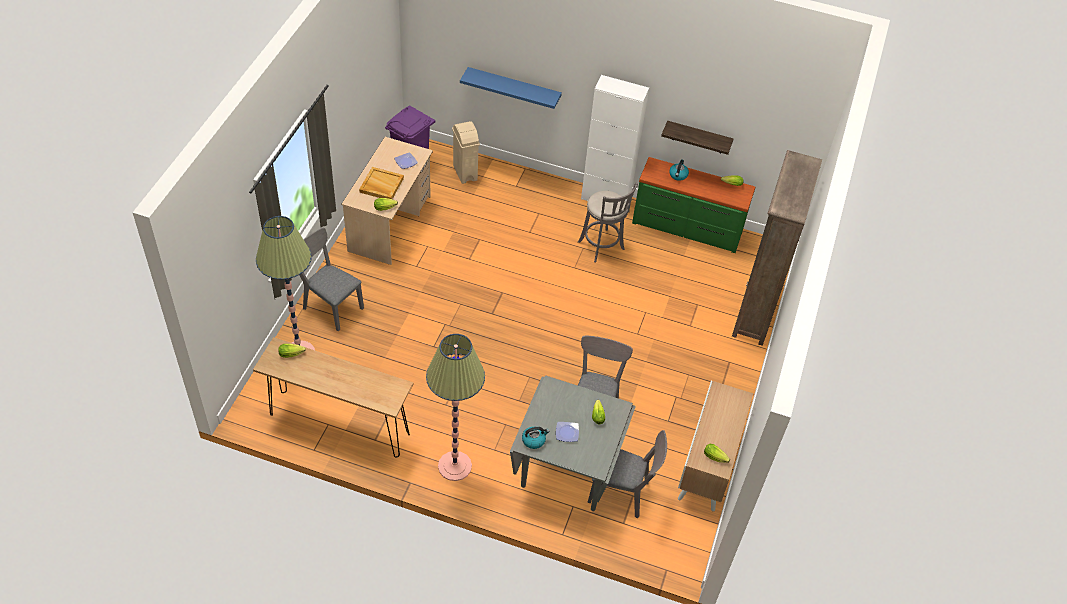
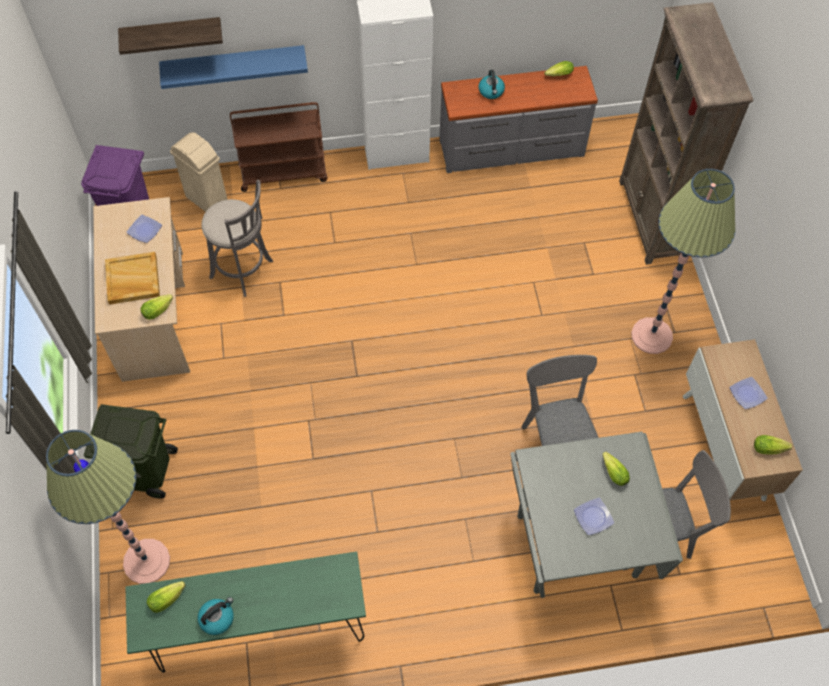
camera: 25 degrees left, 10 degrees up
(330, 305) = (145, 470): grey chair -> green trash can
(339, 424) = (261, 634): brown console table -> green console table
(454, 466) = (440, 611): floor lamp -> floor lamp (651, 336)
(524, 178) = (284, 172): none -> brown cart
(534, 440) = (561, 551): kettle -> kettle (217, 618)
(602, 247) = (432, 221): grey stool -> grey stool (244, 271)
(687, 228) = (512, 149): green dresser -> grey dresser
(698, 137) = (503, 33): shelf -> shelf (172, 34)
(723, 421) = (747, 395): none -> plate

